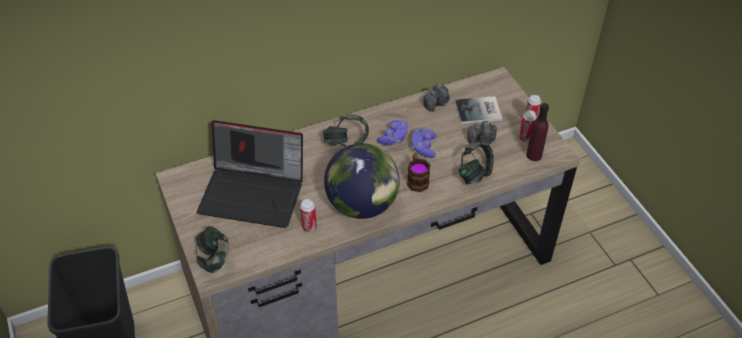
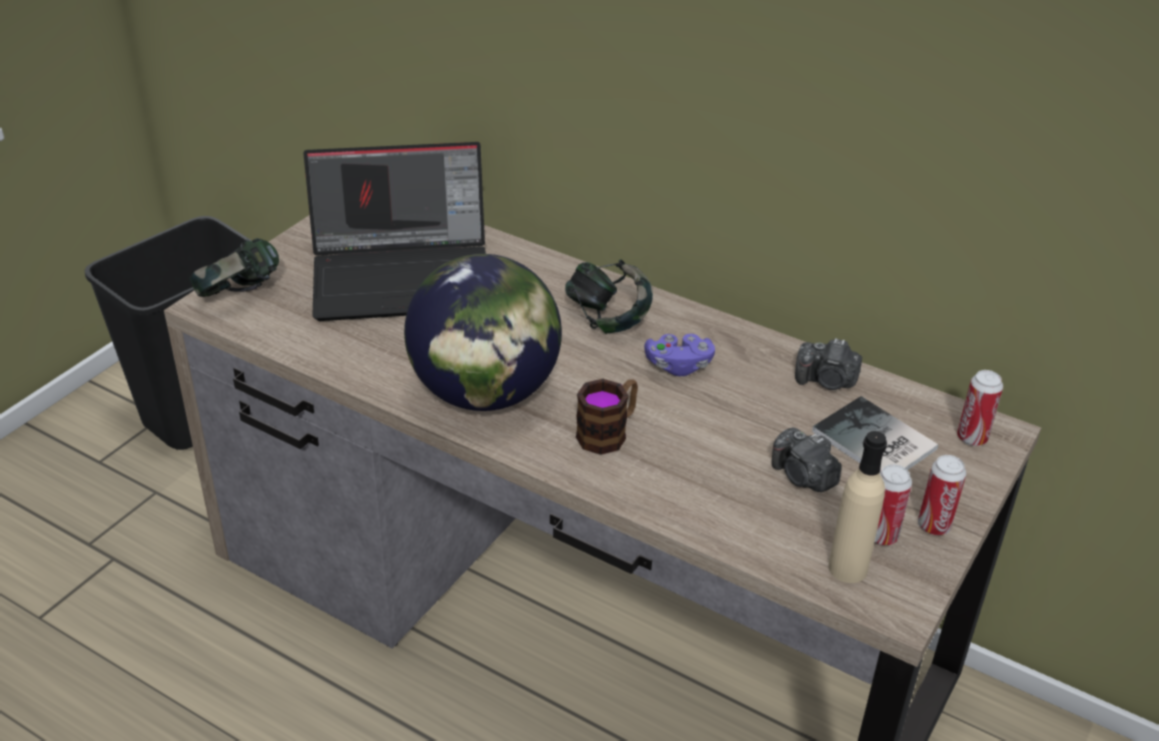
camera: 55 degrees right, 10 degrees down
(254, 193) = (404, 276): laptop -> laptop turned 75 degrees counterclockwise
(309, 227) = (383, 357): can -> can (971, 438)
(423, 147) = (696, 409): purple game controller -> none
(474, 174) = (702, 501): headphones -> none
(534, 155) = (847, 568): purple bottle -> beige bottle

